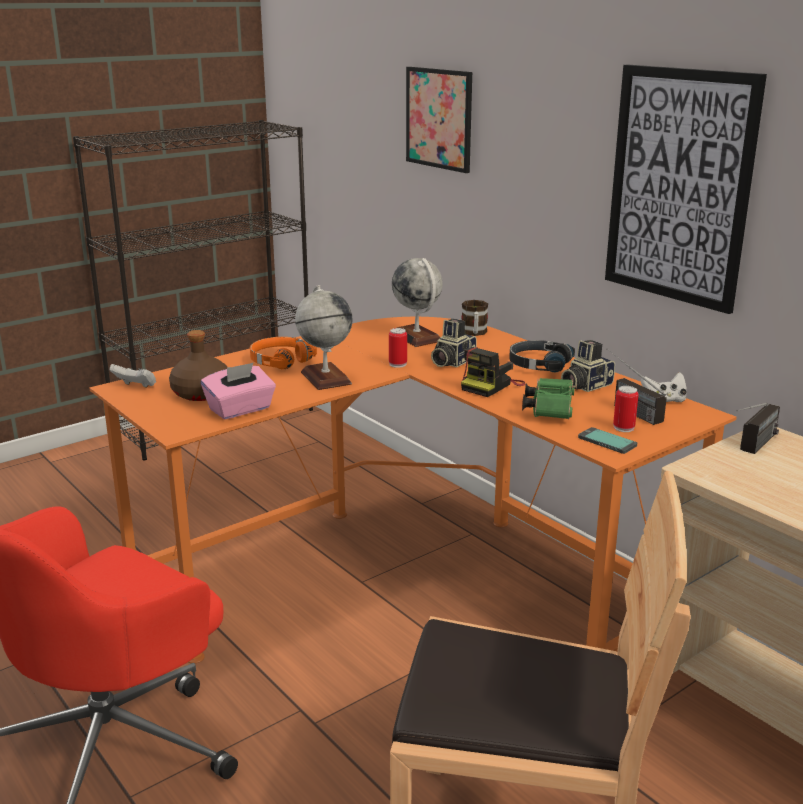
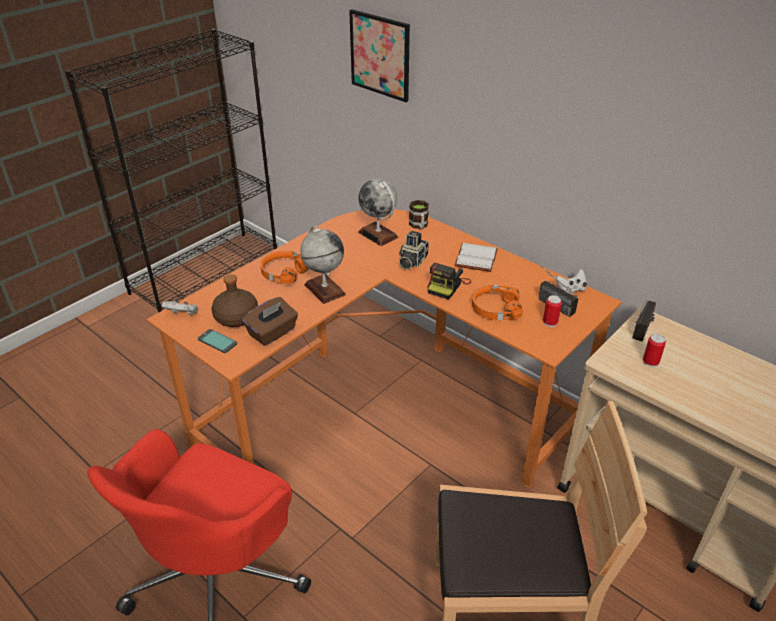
camera: 10 degrees left, 15 degrees up
(240, 409) = (272, 333): pink tissue box -> brown tissue box
(397, 364) = (373, 268): can -> can (650, 362)
(539, 364) = (475, 258): black headphones -> white book
(550, 410) = (495, 308): green binoculars -> orange headphones
(584, 385) = (513, 279): camera -> none
(607, 442) = (542, 339): phone -> phone (217, 342)
(679, 187) = (585, 141): picture -> none

